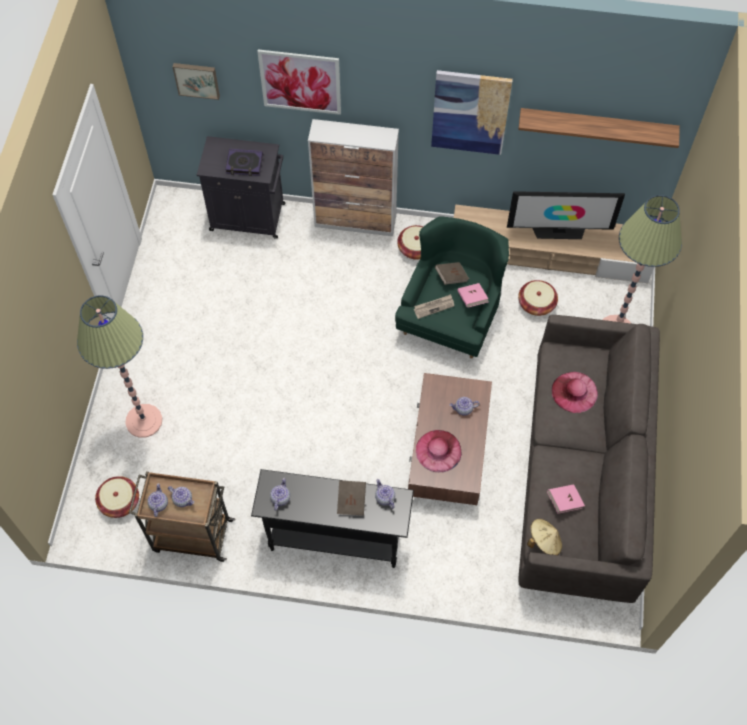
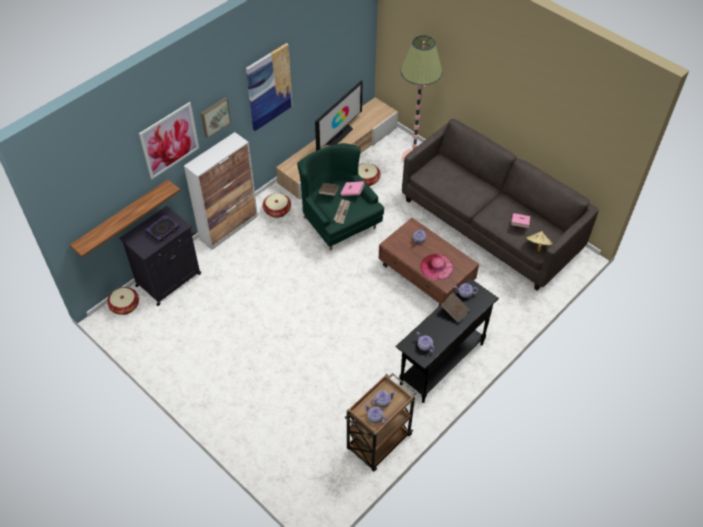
camera: 55 degrees left, 10 degrees down
(119, 501) = (319, 473): basket -> basket (125, 306)
(144, 421) = (269, 425): floor lamp -> none
(197, 79) = (103, 192): picture -> picture (214, 117)
(574, 392) = (456, 180): pink hat -> none
(597, 126) = (333, 45): shelf -> shelf (122, 218)

